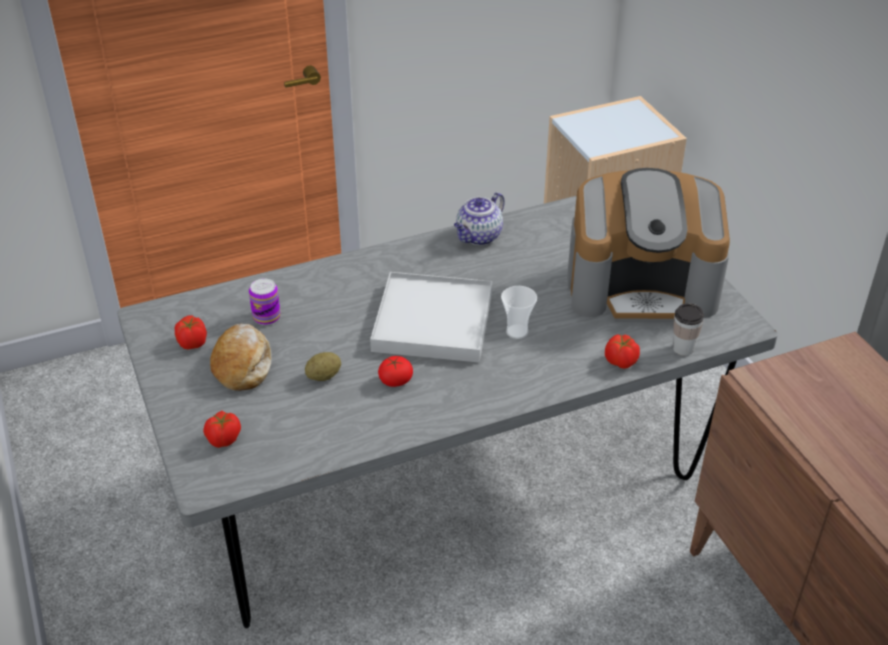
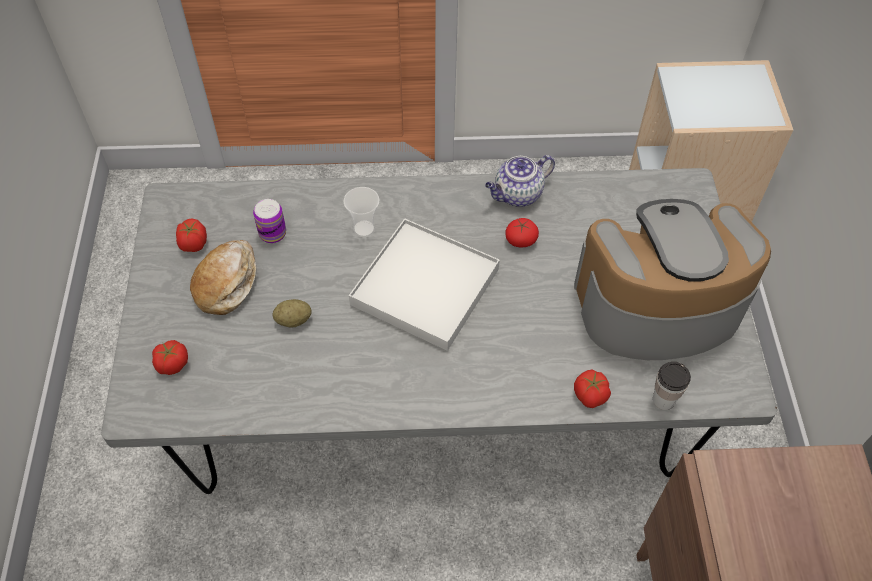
camera: 20 degrees right, 15 degrees up
(395, 380) = (357, 347): tomato -> tomato (520, 240)
(517, 332) = (502, 325): cup -> cup (364, 229)
(642, 286) = (657, 306): coffee machine -> coffee machine turned 150 degrees clockwise

